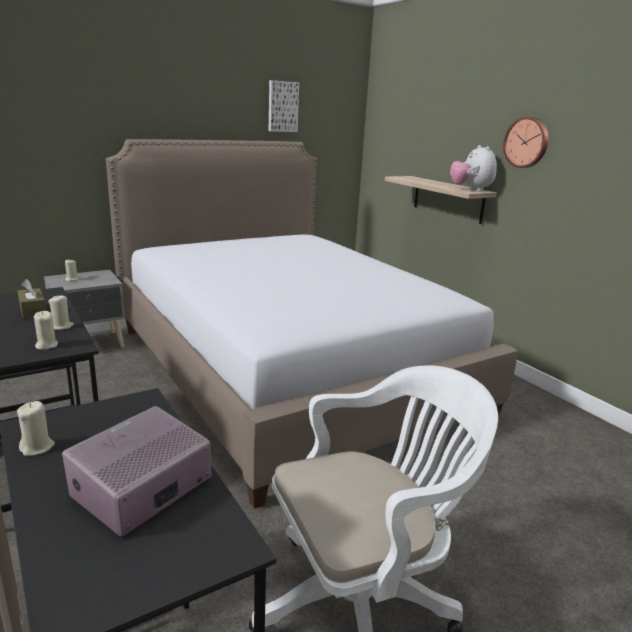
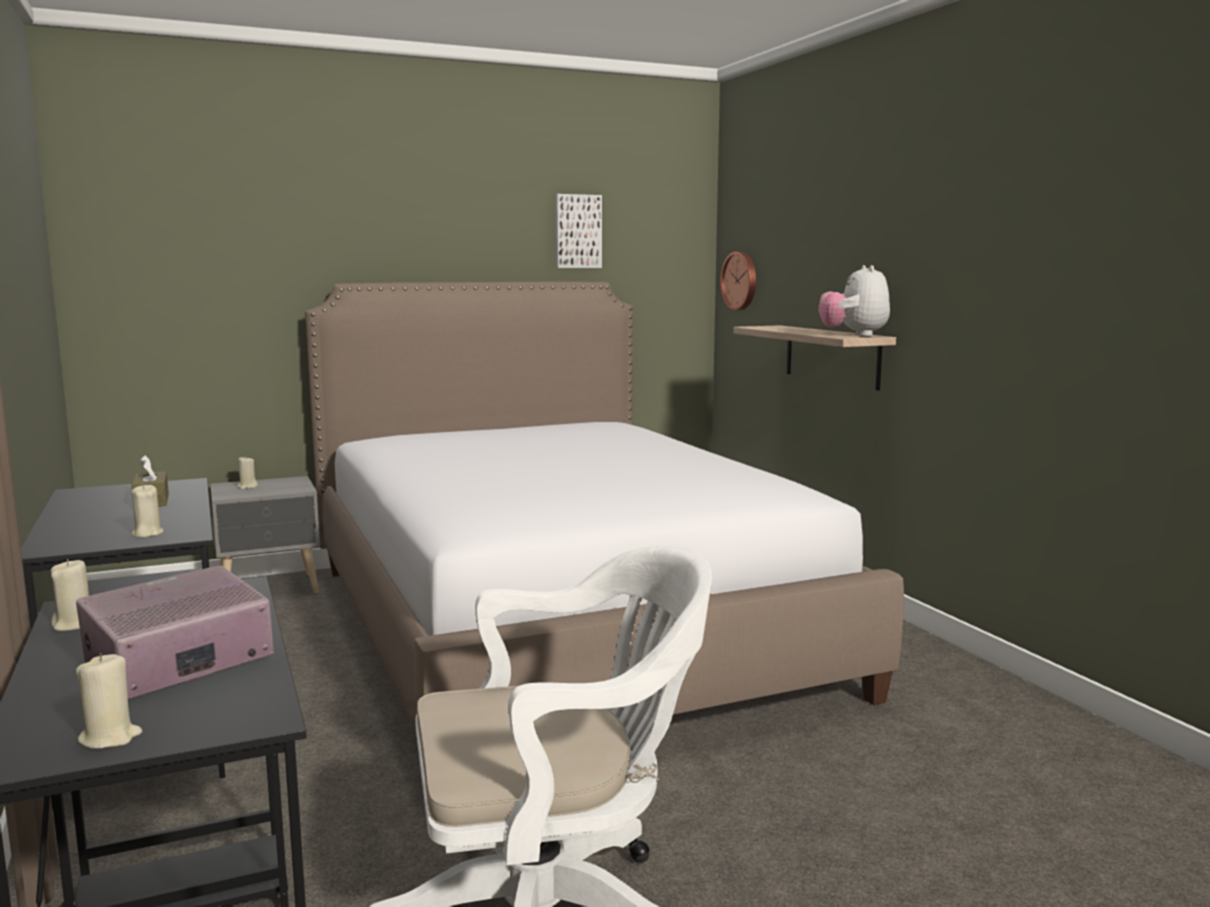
camera: 10 degrees right, 10 degrees down
(62, 326) = (179, 516): beige candle -> beige candle (110, 738)
(527, 142) = (929, 255): wall clock -> wall clock (741, 281)

